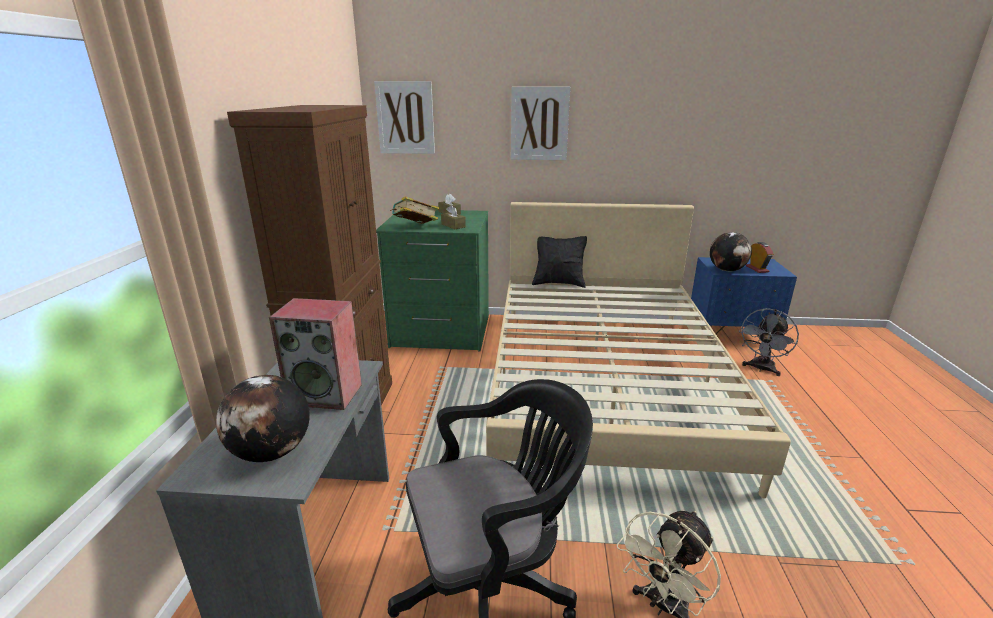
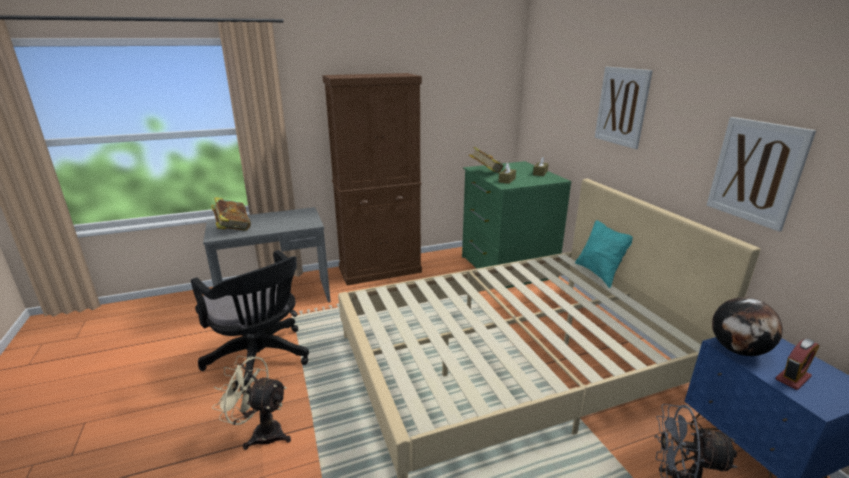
camera: 65 degrees right, 0 degrees up
(272, 452) = (233, 228): globe -> book
(326, 394) = (283, 224): speaker -> none
(405, 118) = (541, 87): picture -> picture (756, 172)
(558, 283) = (599, 274): black pillow -> turquoise pillow

